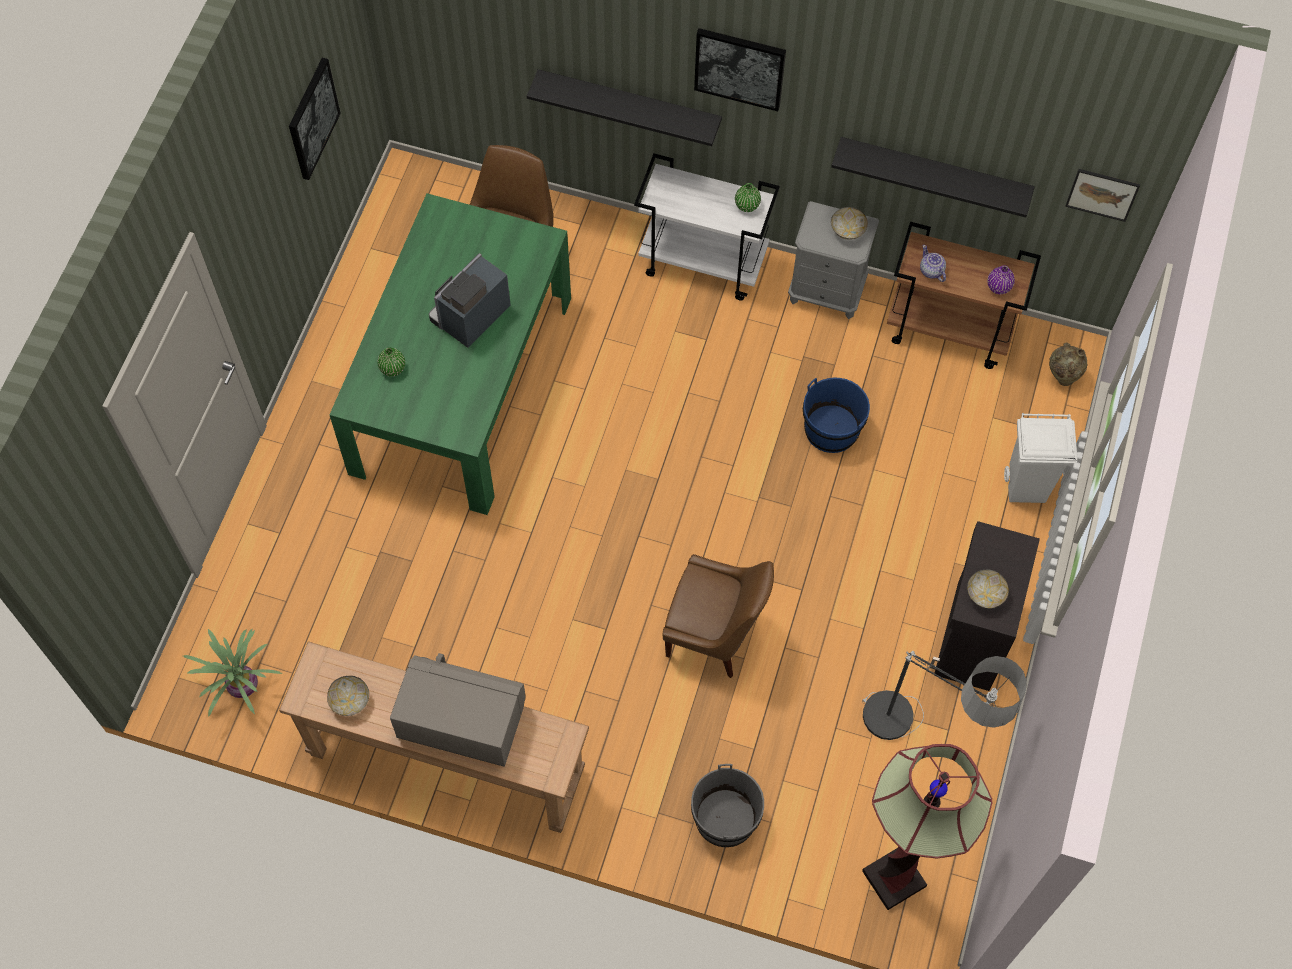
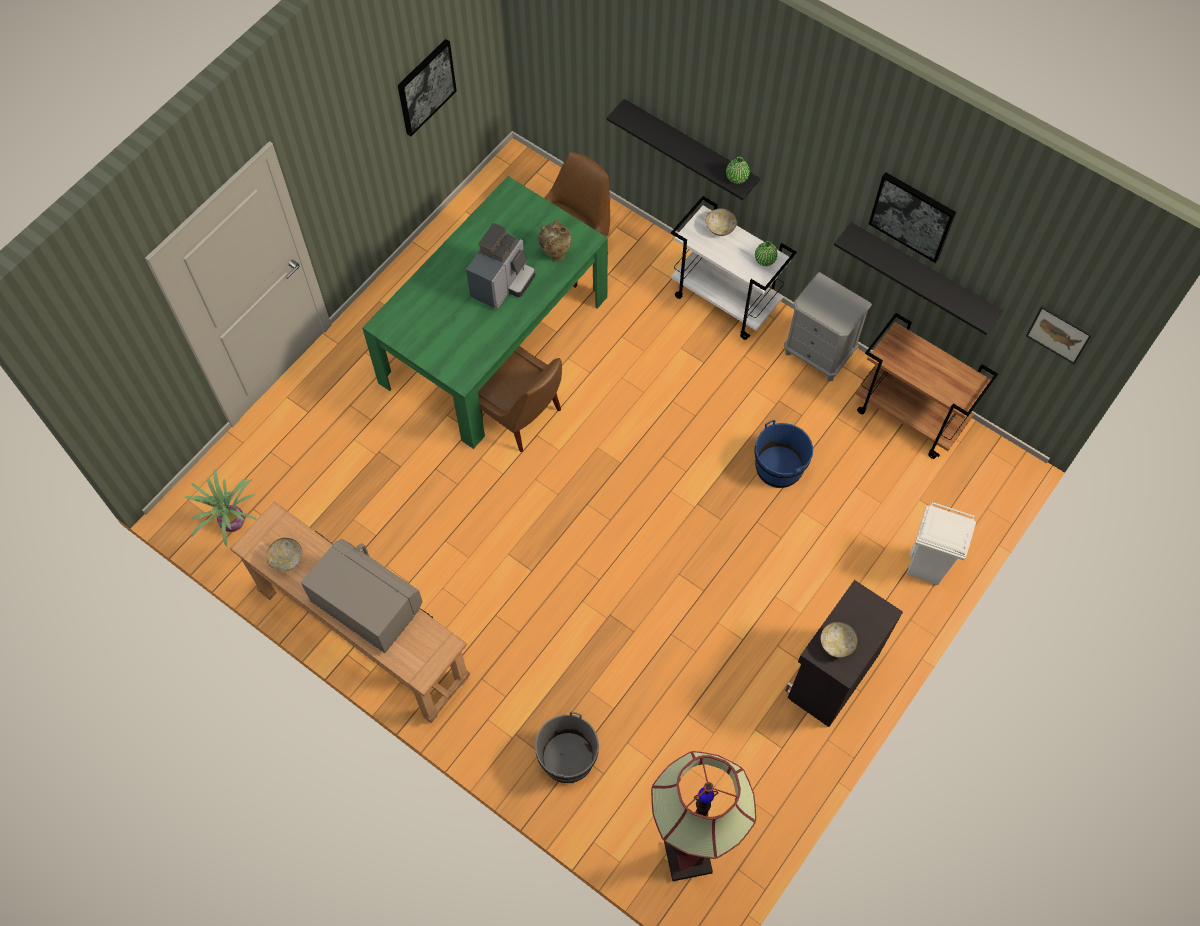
camera: 20 degrees right, 0 degrees up
(392, 368) = (425, 306): green vase -> green vase (736, 178)
(469, 317) = (502, 283): coffee machine -> coffee machine turned 150 degrees clockwise
(715, 634) = (618, 604): brown chair -> brown chair (522, 417)
(740, 68) = (778, 138): picture -> picture (912, 216)
(847, 231) = (841, 306): bowl -> bowl (720, 229)
(920, 742) = (754, 750): floor lamp -> none
(931, 271) = (899, 359): teapot -> none
(998, 287) = (952, 389): purple vase -> none
(1062, 377) = (992, 485): beige vase -> beige vase (555, 253)

